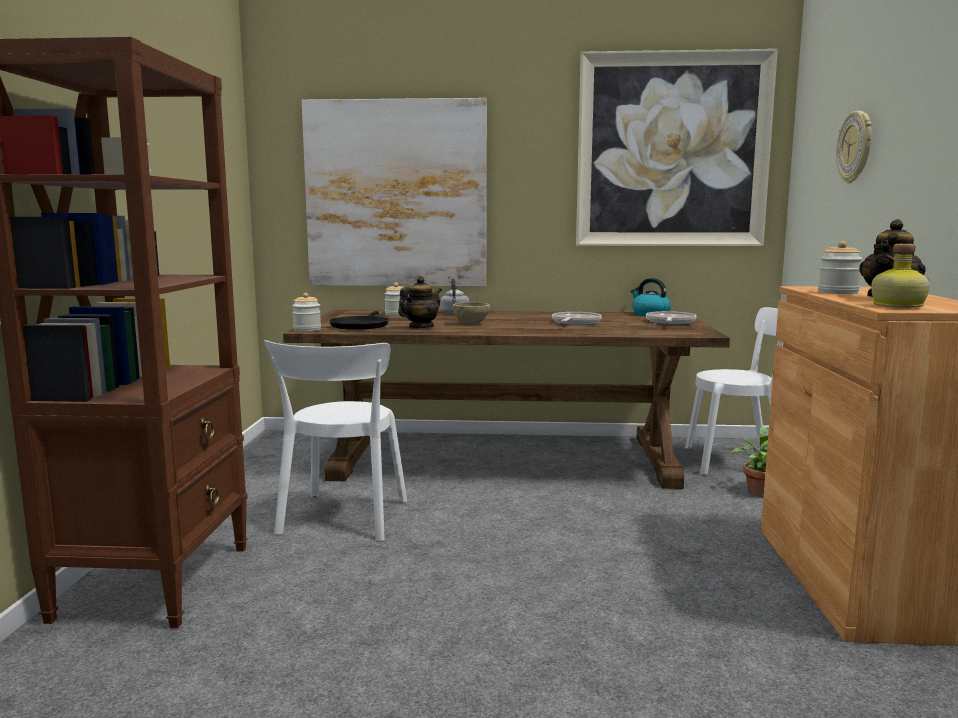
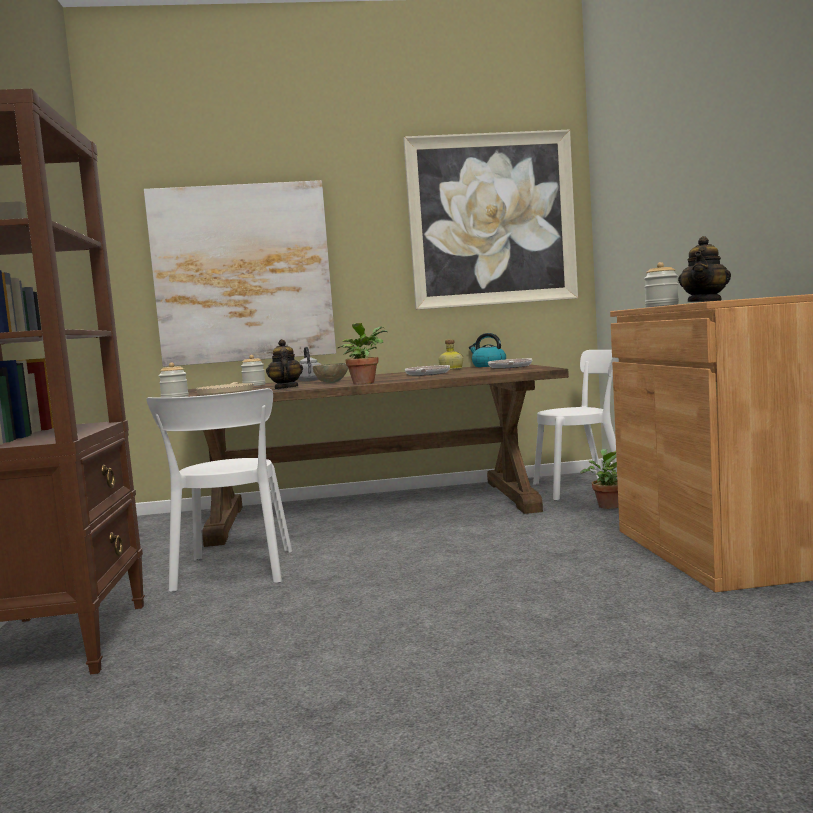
camera: 10 degrees left, 5 degrees down
(360, 326) = (226, 392): black frying pan -> beige frying pan
(420, 327) = (285, 388): teapot -> teapot turned 45 degrees counterclockwise
(502, 331) = (364, 383): none -> potted plant
(856, 147) = (649, 199): wall clock -> none
(896, 305) = (715, 300): bottle -> bottle (450, 369)

